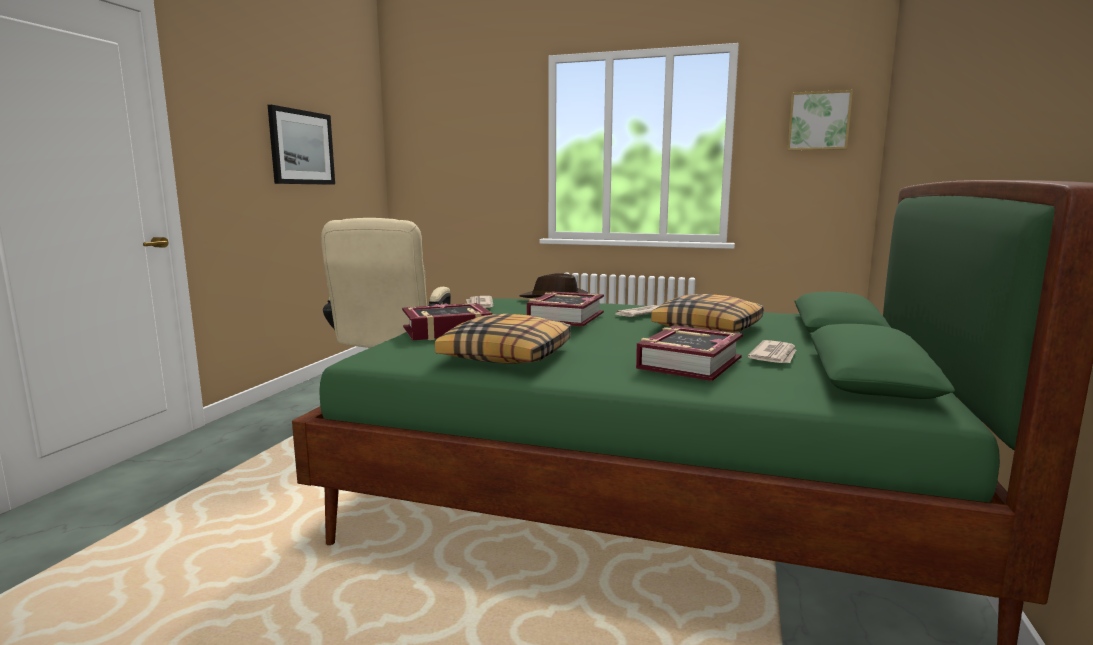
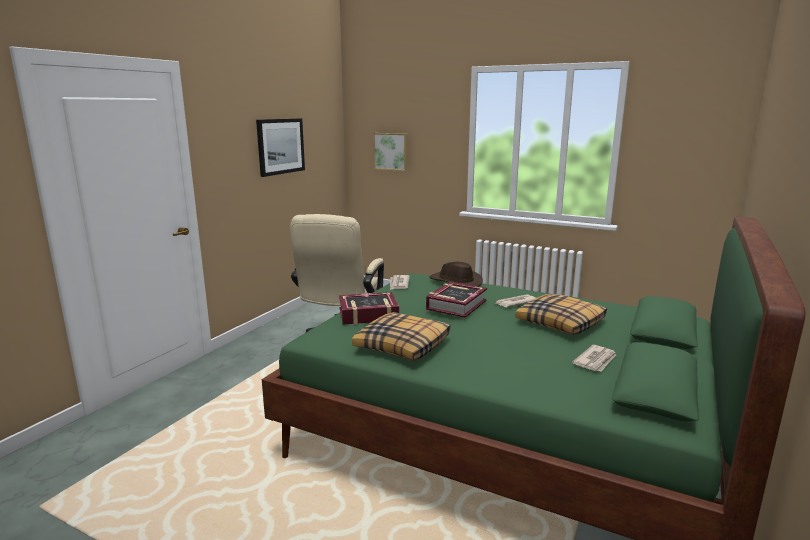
camera: 10 degrees right, 5 degrees up
(689, 363) = (527, 364): book -> none
(818, 121) = (695, 129): picture -> picture (391, 151)

